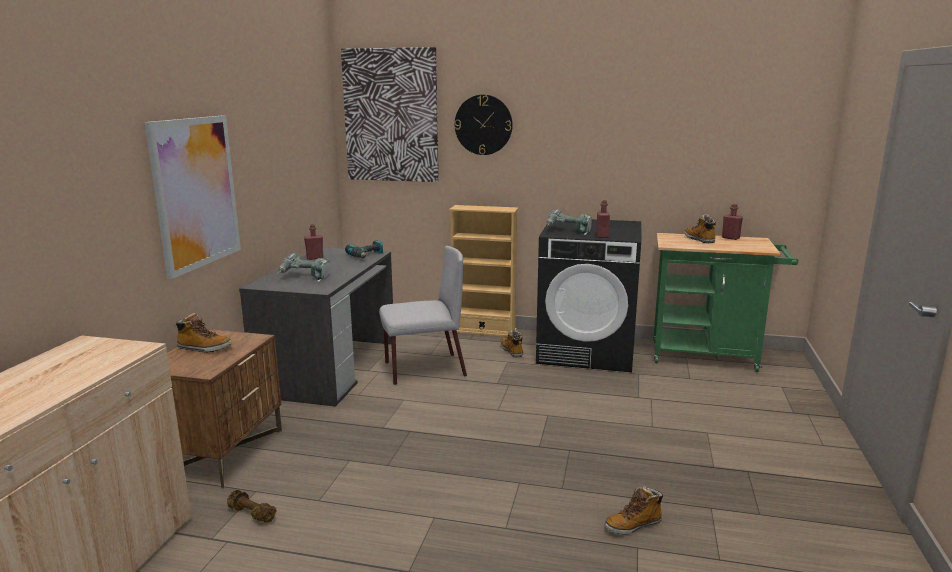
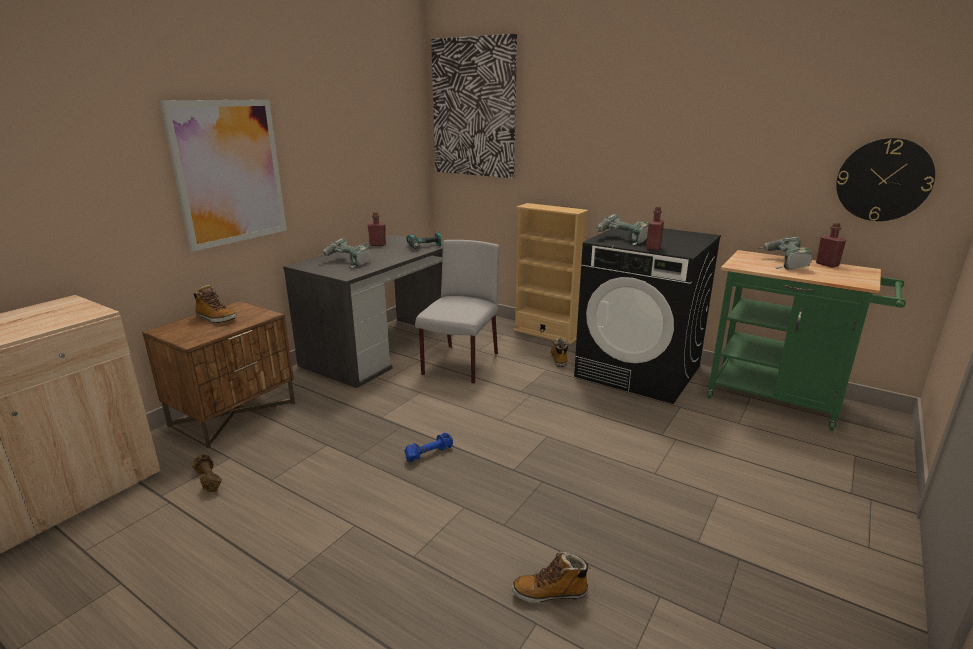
camera: 20 degrees right, 5 degrees up
(423, 369) = (460, 365): grey chair -> grey chair turned 75 degrees counterclockwise
(454, 448) = (429, 453): none -> blue dumbbell
(483, 125) = (559, 118): wall clock -> wall clock (883, 180)
(699, 240) = (783, 263): boot -> power drill

